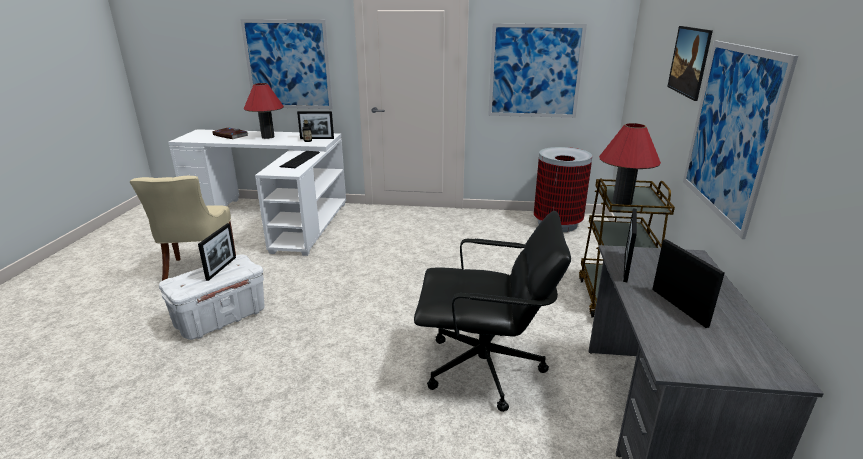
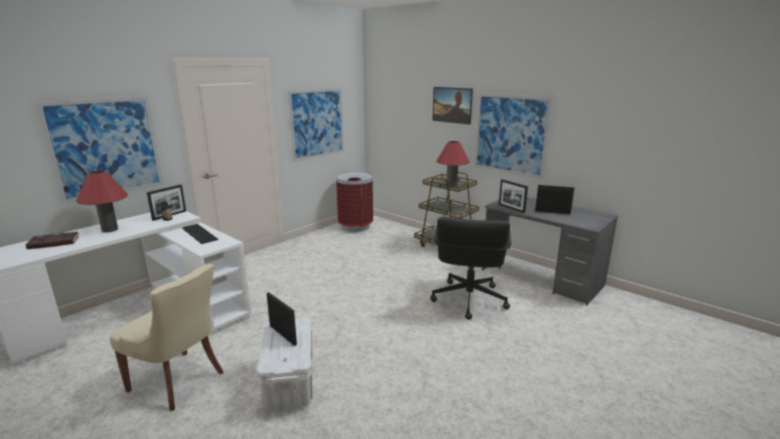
camera: 55 degrees left, 5 degrees down
(485, 369) = (468, 300): black office chair -> black office chair turned 150 degrees clockwise

